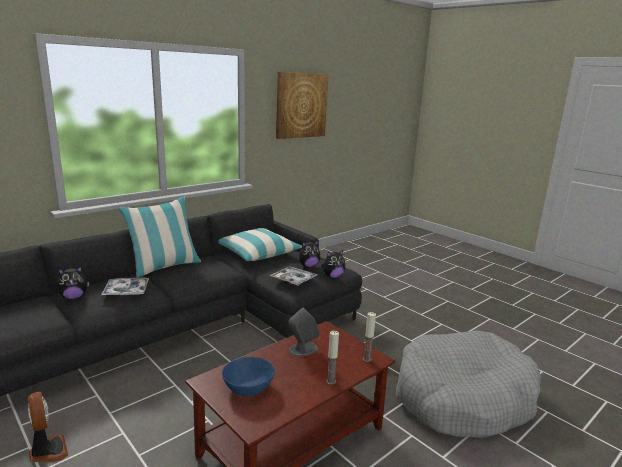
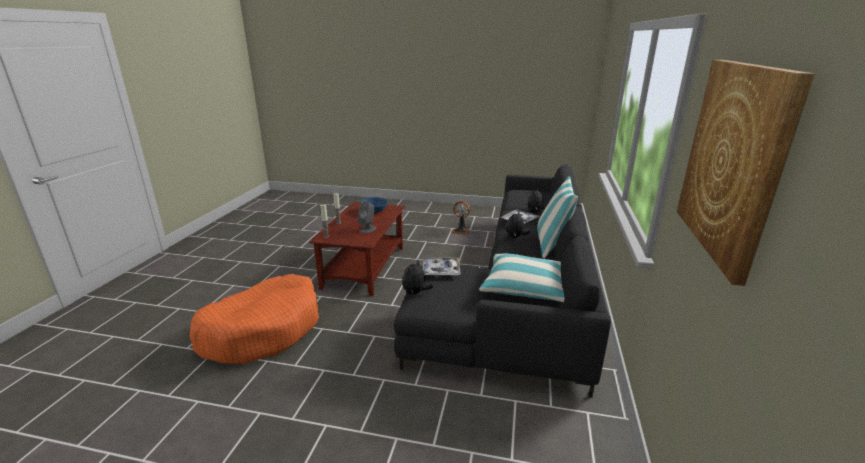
camera: 145 degrees right, 5 degrees up
(308, 266) = (452, 292): plush toy -> plush toy (515, 237)
(462, 397) = (263, 330): grey dog bed -> orange dog bed

